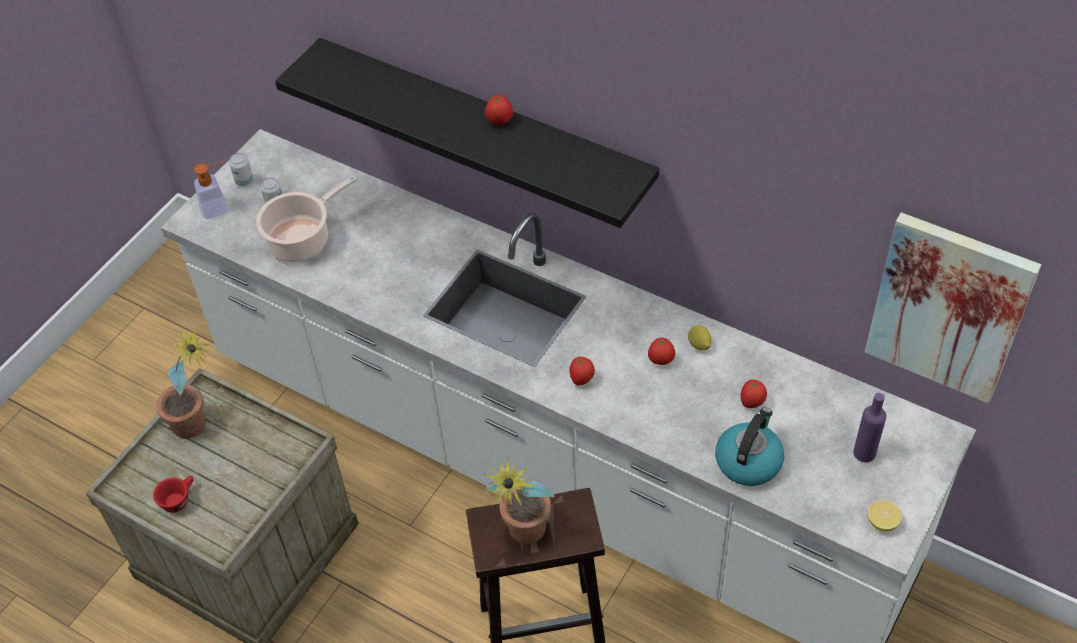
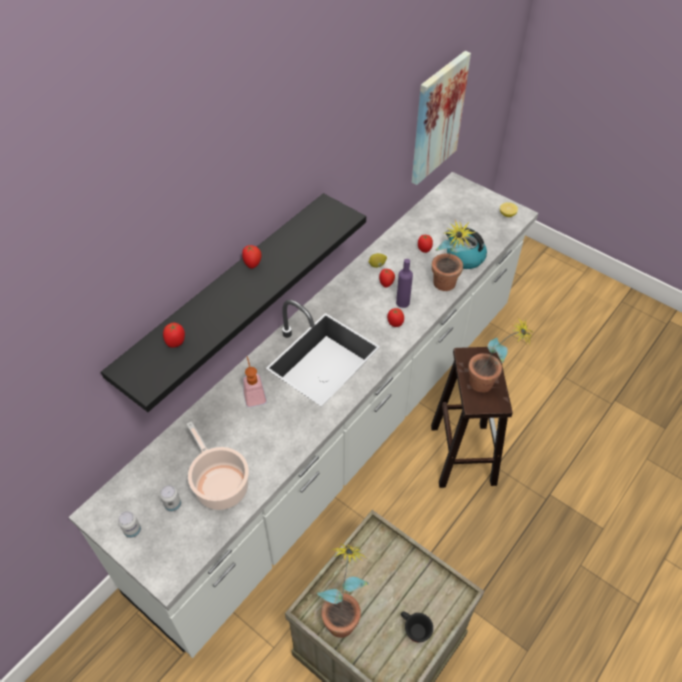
camera: 85 degrees left, 0 degrees up
(179, 499) = (414, 629): red cup -> black cup
(220, 207) = (158, 552): soap dispenser -> soap dispenser (254, 394)
(364, 83) = (176, 342): none -> tomato
(670, 438) = (445, 288): none -> potted plant
(864, 453) = (463, 212): purple bottle -> purple bottle (402, 302)

